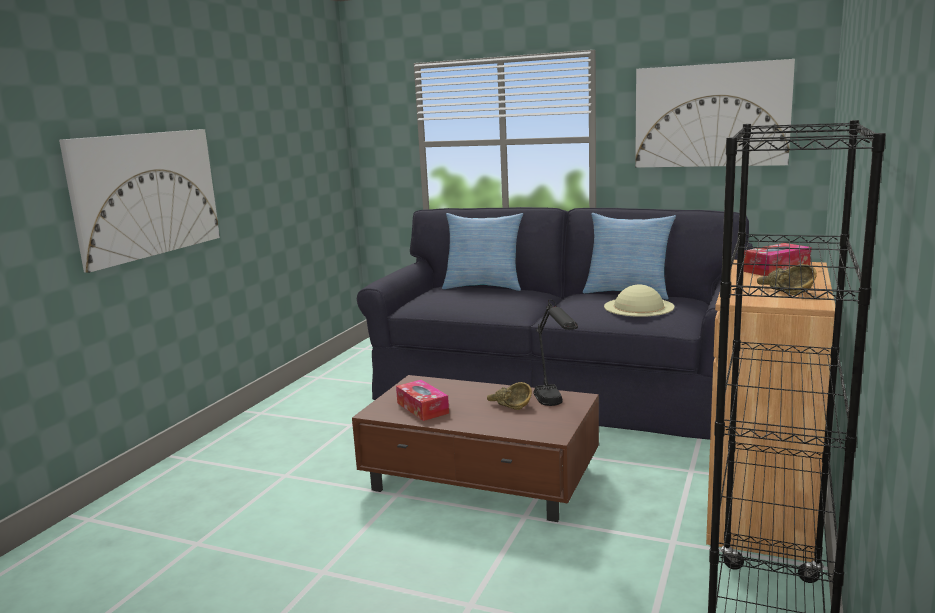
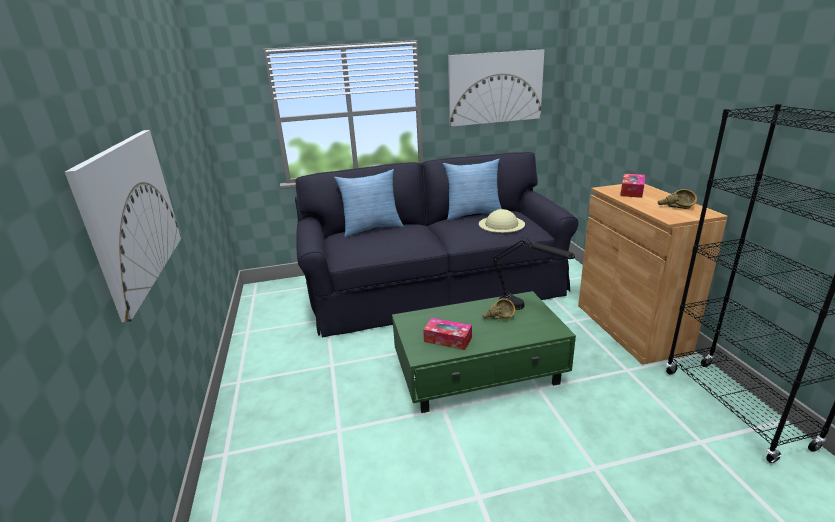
camera: 35 degrees left, 10 degrees up
(482, 479) = (480, 372): brown coffee table -> green coffee table

